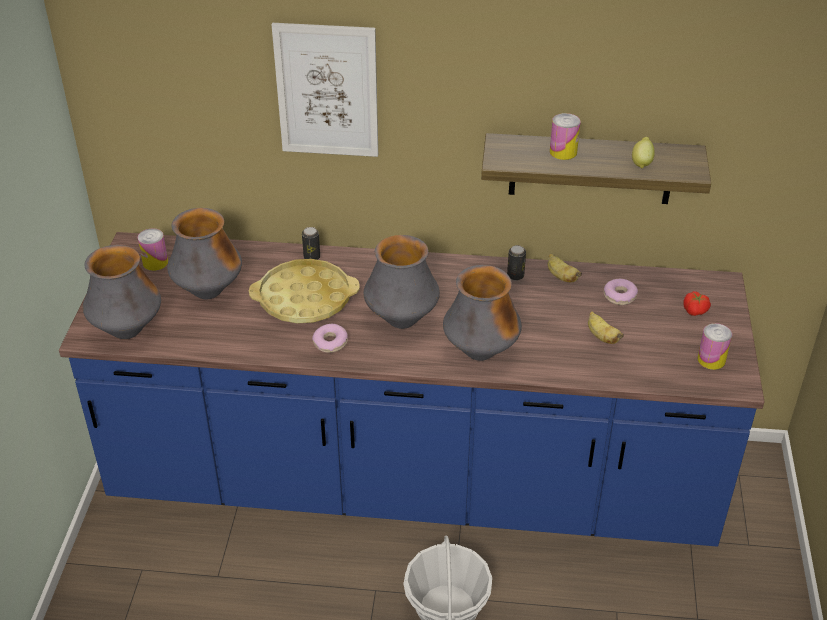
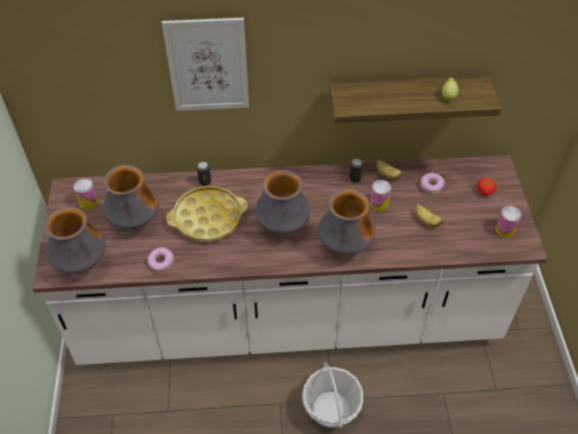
camera: 10 degrees left, 10 degrees up
(330, 343) = (235, 253): donut -> donut (161, 262)
(413, 481) = (289, 316): blue counter -> white counter
(563, 152) = (390, 93): can -> can (379, 203)

